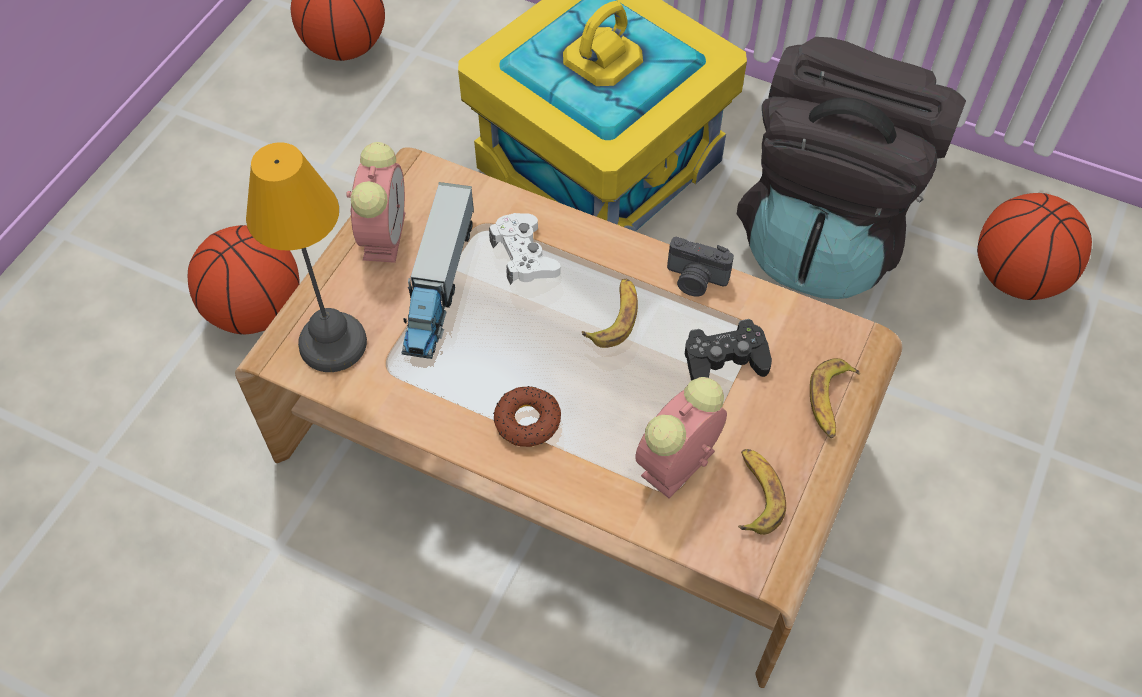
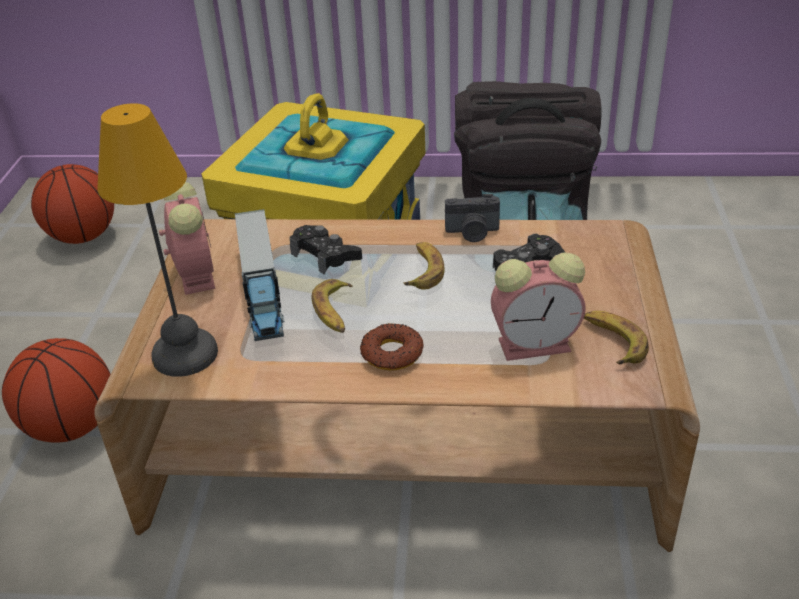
camera: 20 degrees left, 20 degrees down
(524, 256) = (325, 255): white game controller -> black game controller
(676, 466) = (537, 344): alarm clock -> alarm clock turned 120 degrees counterclockwise
(830, 402) = (627, 271): banana -> banana (335, 312)
(1016, 278) = (670, 233): basketball -> none

